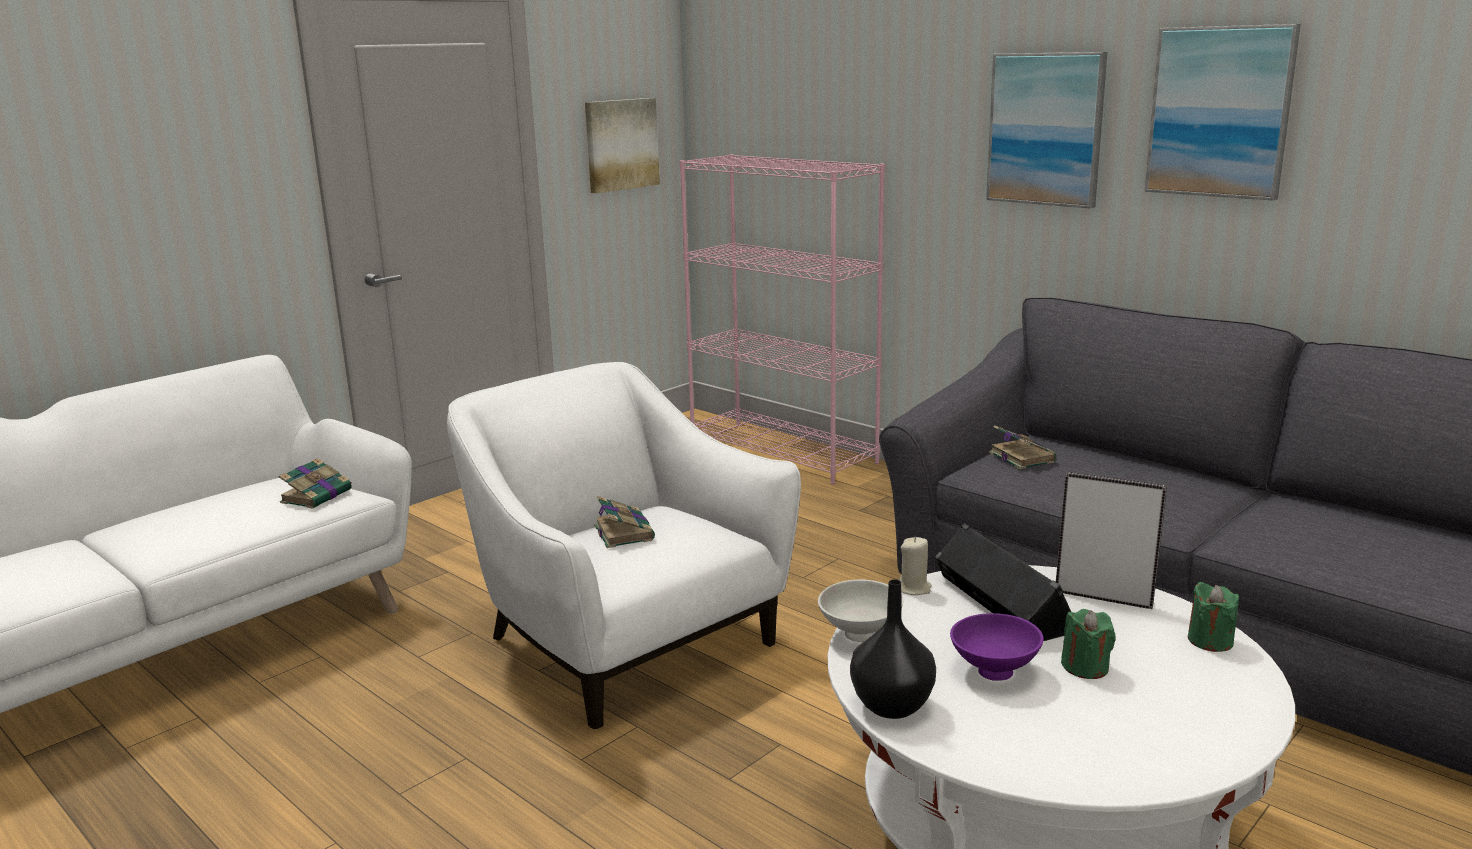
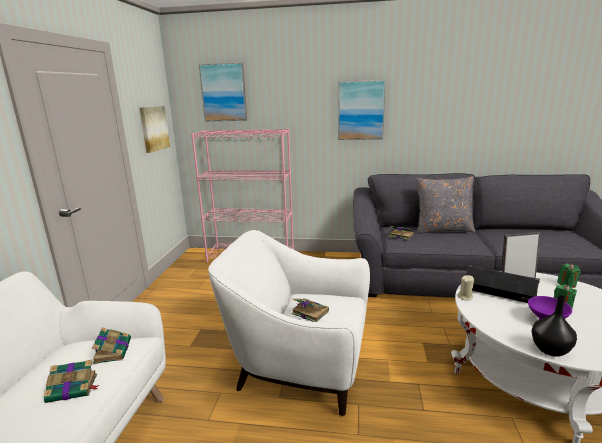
camera: 35 degrees left, 0 degrees up
(233, 519) = (73, 388): none -> book
(861, 635) = (487, 324): white bowl -> none
(1156, 469) = (443, 229): none -> grey pillow
(1220, 112) = (429, 100): picture -> picture (224, 92)

